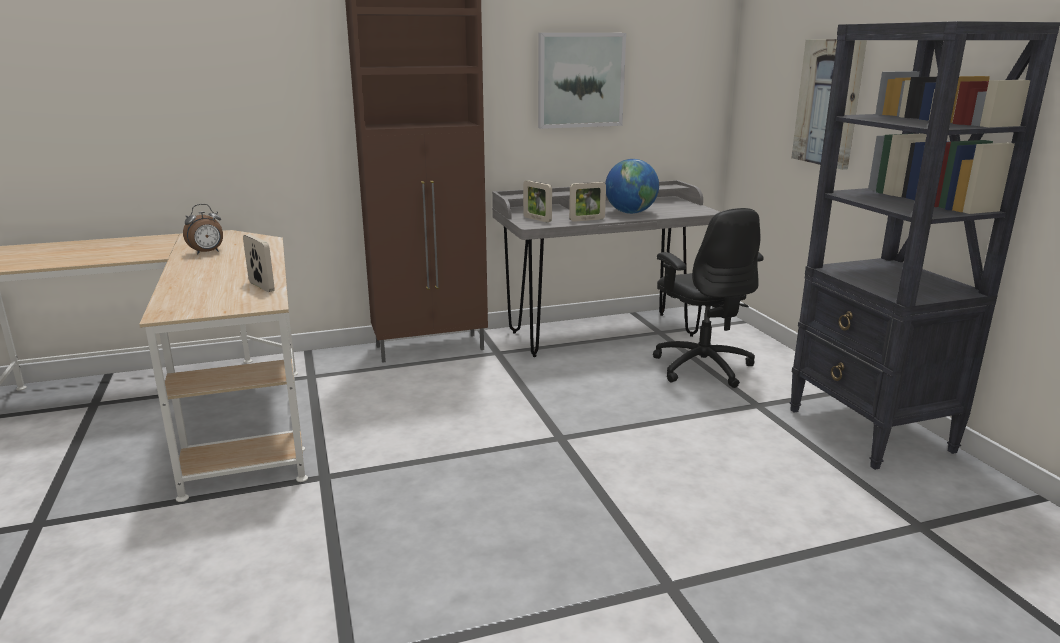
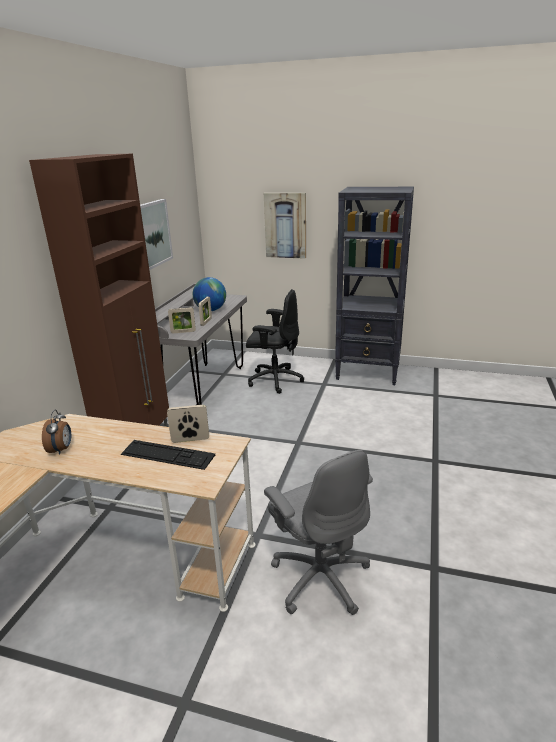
camera: 55 degrees left, 5 degrees up
(221, 286) = (167, 455): none -> keyboard
(269, 551) = (320, 576): none -> grey office chair

